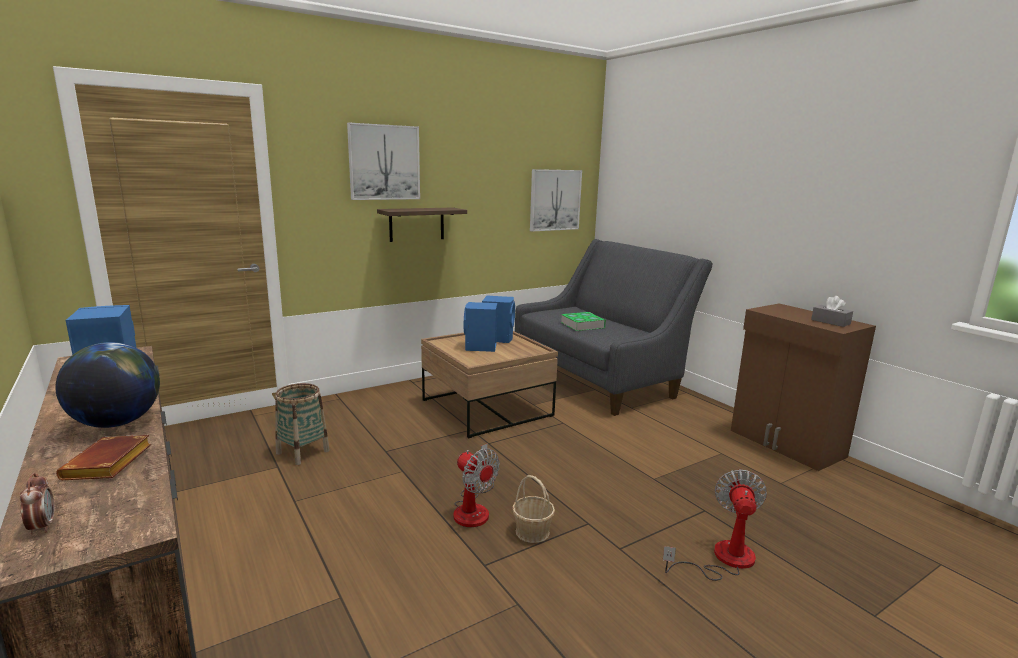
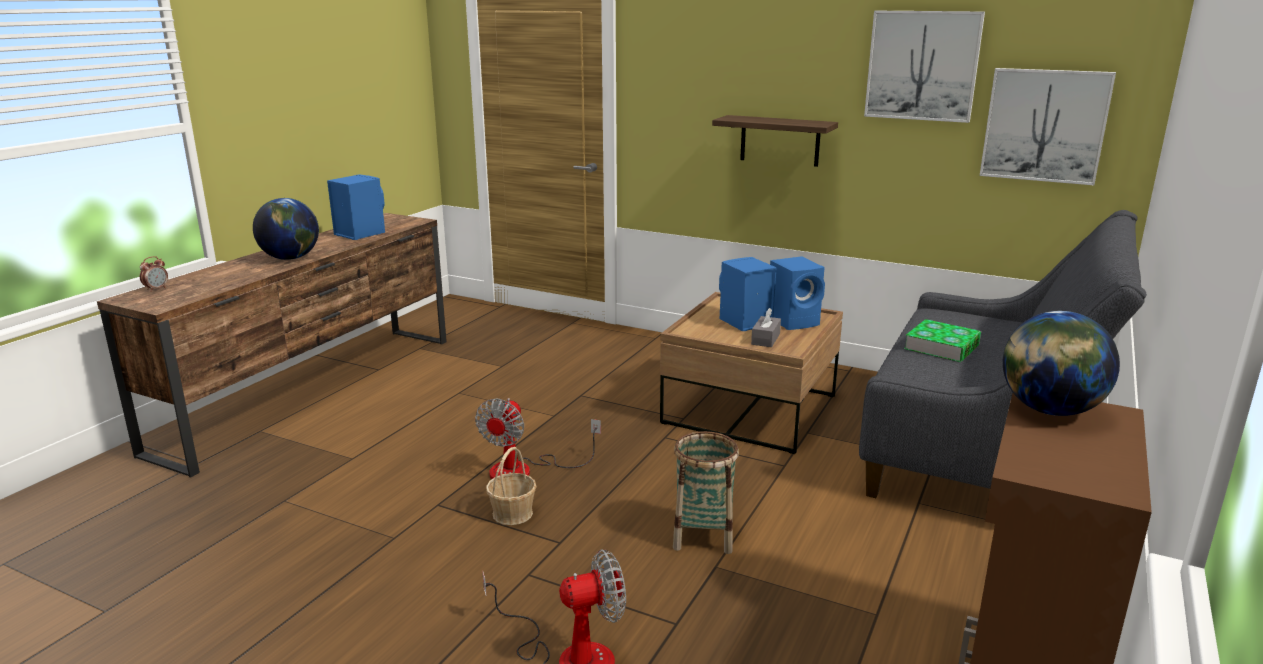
camera: 60 degrees right, 5 degrees up
(109, 465) = (232, 276): brown book -> none
(303, 452) = (536, 365): basket -> basket (703, 535)
(384, 162) = (741, 54): picture -> picture (922, 66)
(775, 311) = (1049, 410): none -> globe
(830, 322) = (1072, 462): grey tissue box -> grey tissue box (765, 339)

